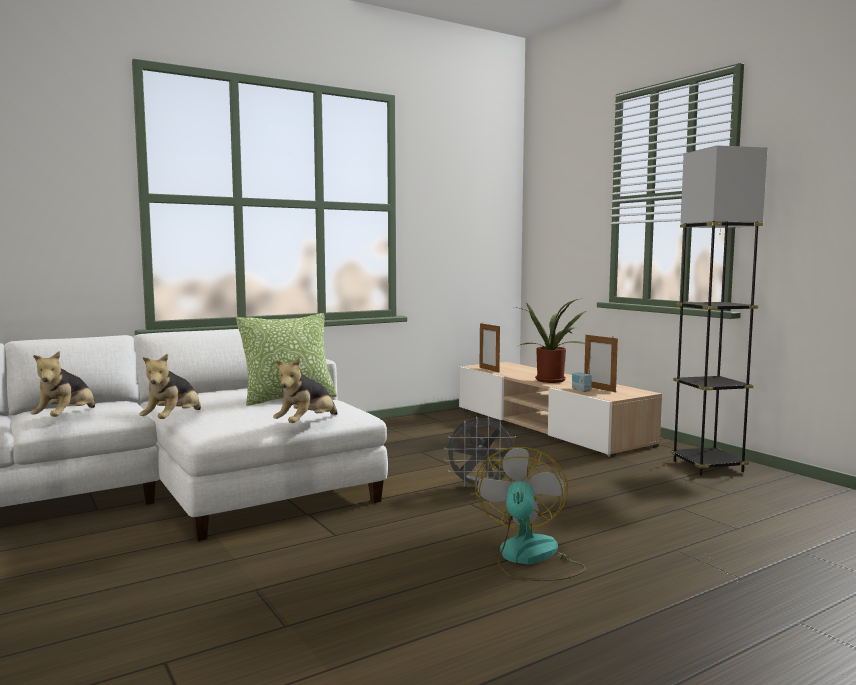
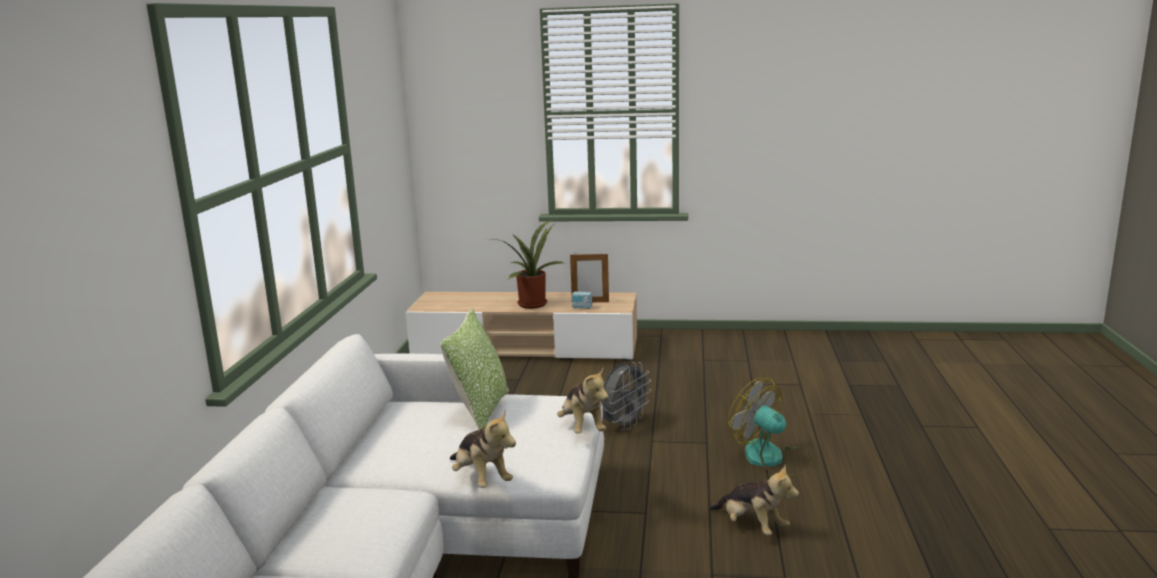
camera: 50 degrees left, 10 degrees up
(67, 418) = (385, 532): plush toy -> plush toy (752, 526)
(489, 370) = (446, 307): picture frame -> none
(707, 466) = (696, 343): grey floor lamp -> none

